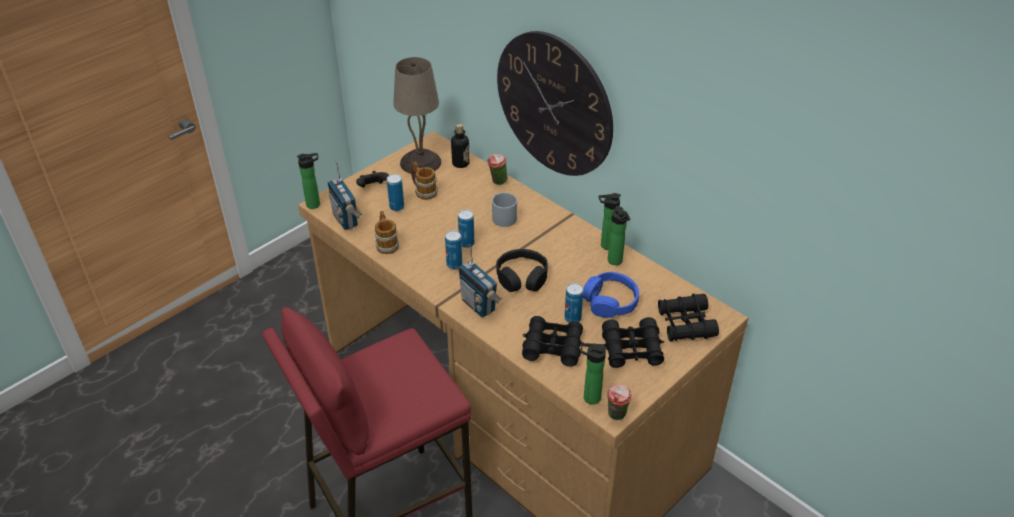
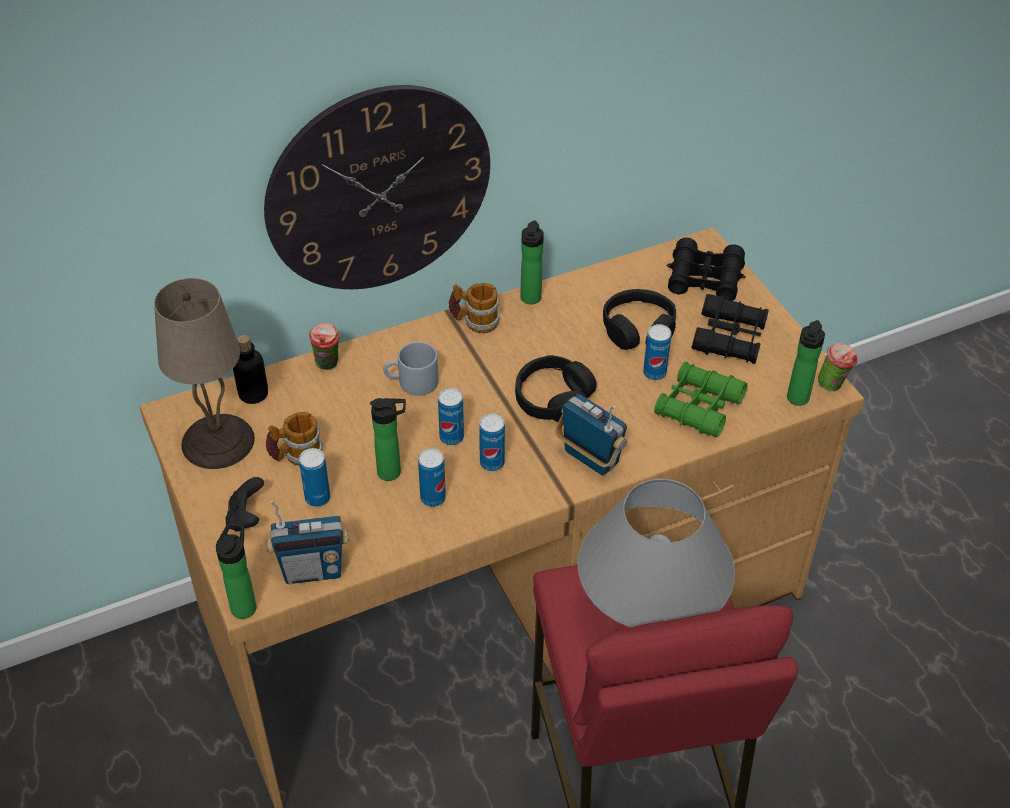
camera: 70 degrees left, 5 degrees up
(386, 243) = (401, 531): mug -> mug (474, 321)
(394, 382) = (649, 615): none -> grey table lamp
(416, 248) = (433, 498): none -> can
(479, 305) = (590, 458): radio -> radio turned 120 degrees counterclockwise
(552, 346) = (698, 407): black binoculars -> green binoculars
(610, 301) = (638, 329): blue headphones -> black headphones
(616, 262) = (567, 301): bottle -> bottle (393, 472)

